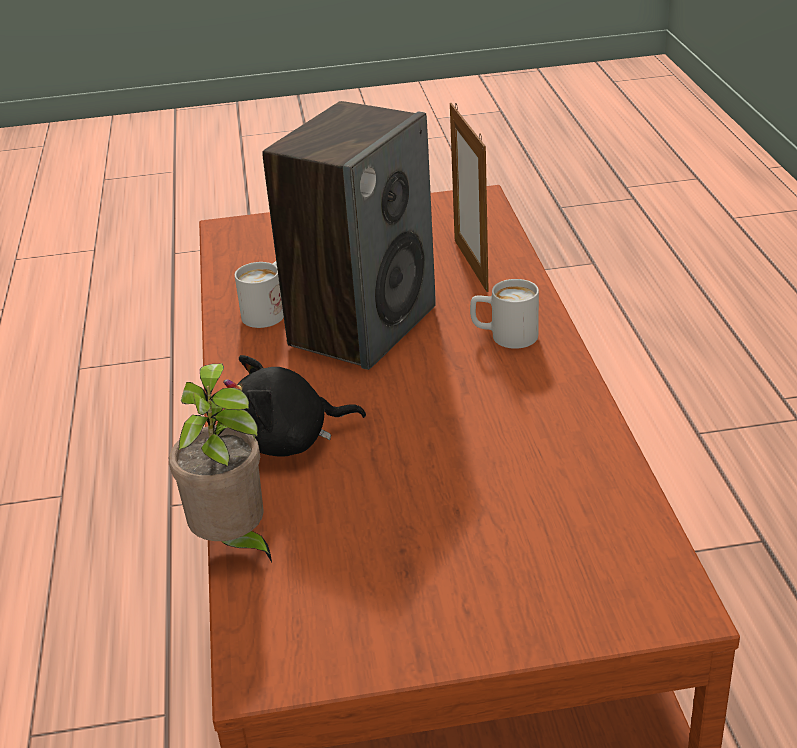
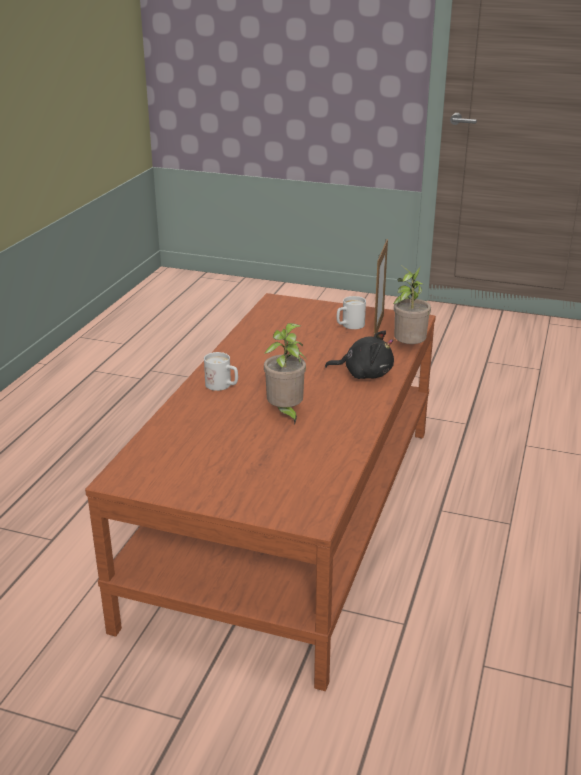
camera: 155 degrees left, 5 degrees down
(268, 311) = (330, 439): white mug -> white mug (349, 326)
(362, 325) = (285, 413): speaker -> potted plant
(471, 265) = (188, 429): picture frame -> picture frame (378, 327)

